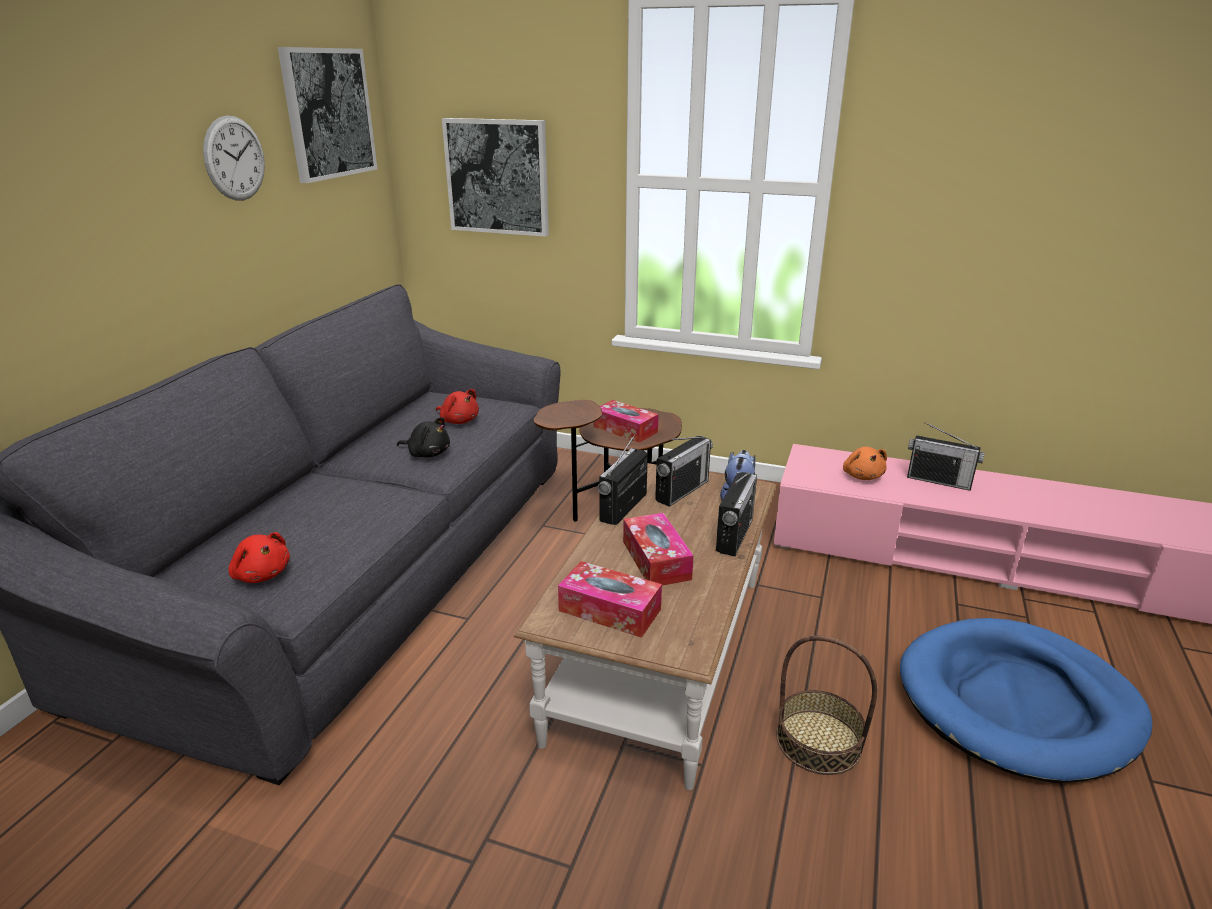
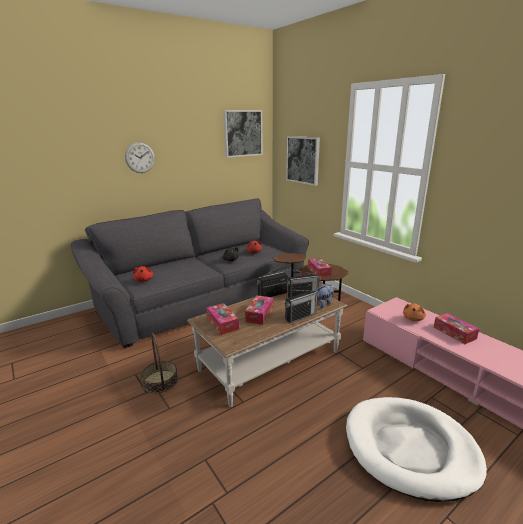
camera: 35 degrees right, 5 degrees down
(234, 158) = (198, 147): wall clock -> wall clock (140, 157)
(818, 741) = (295, 416): basket -> basket (160, 381)
(939, 481) = (454, 333): radio -> tissue box
(1017, 703) = (410, 449): blue dog bed -> white dog bed

